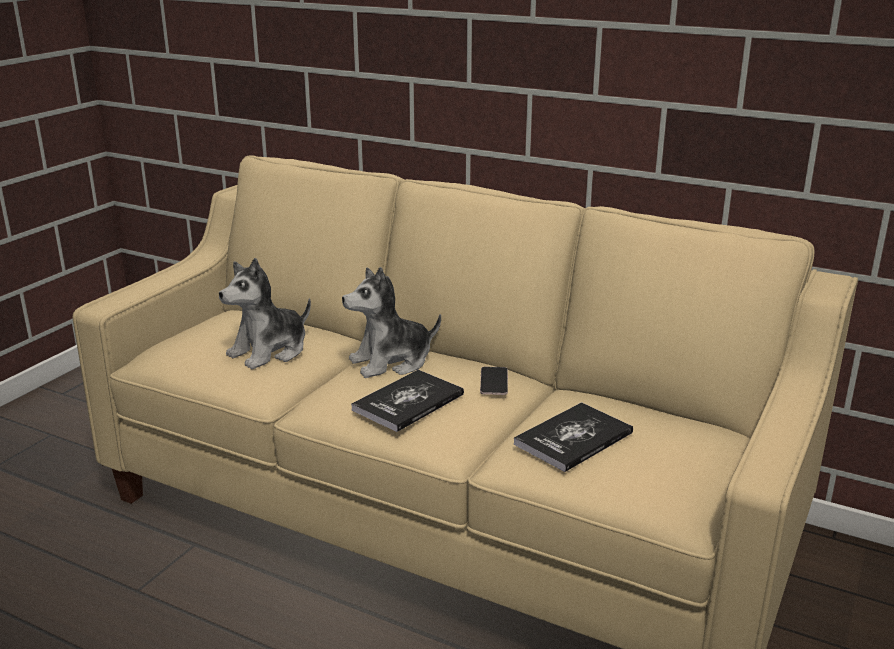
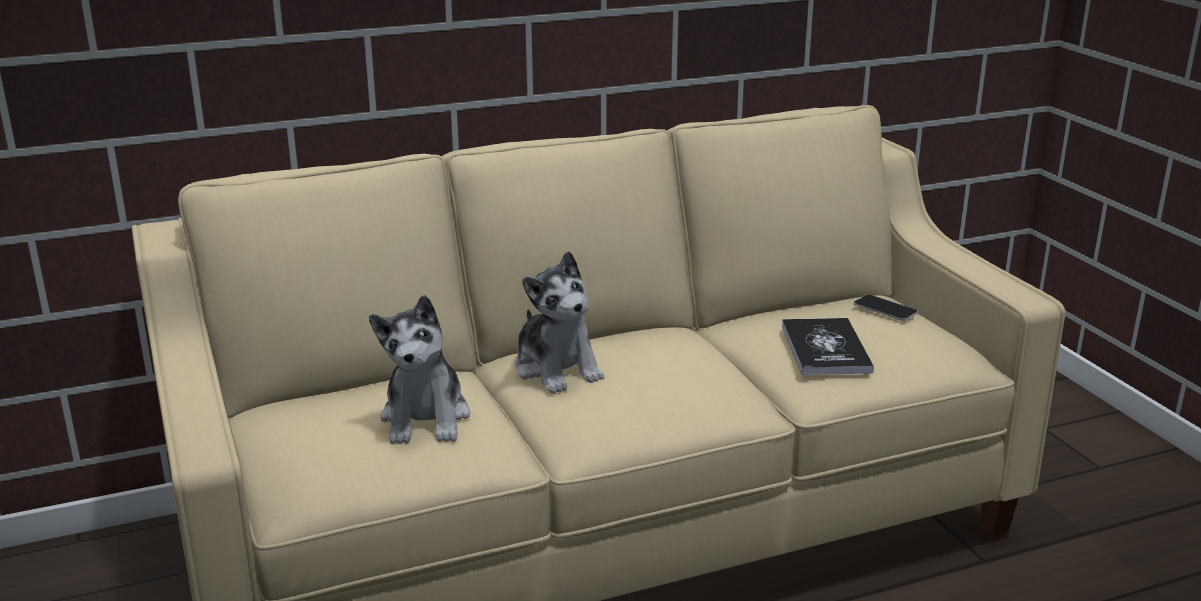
camera: 50 degrees left, 0 degrees up
(391, 362) = (557, 369): plush toy -> plush toy turned 45 degrees counterclockwise
(408, 402) = (660, 389): book -> none
(494, 381) = (677, 340): phone -> phone (885, 309)

